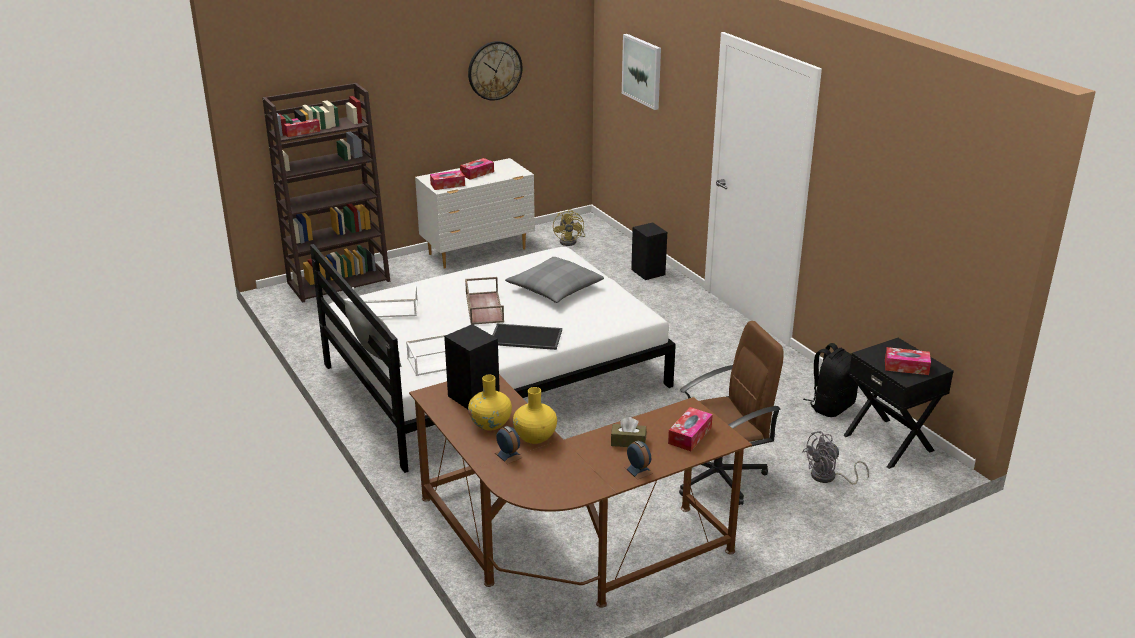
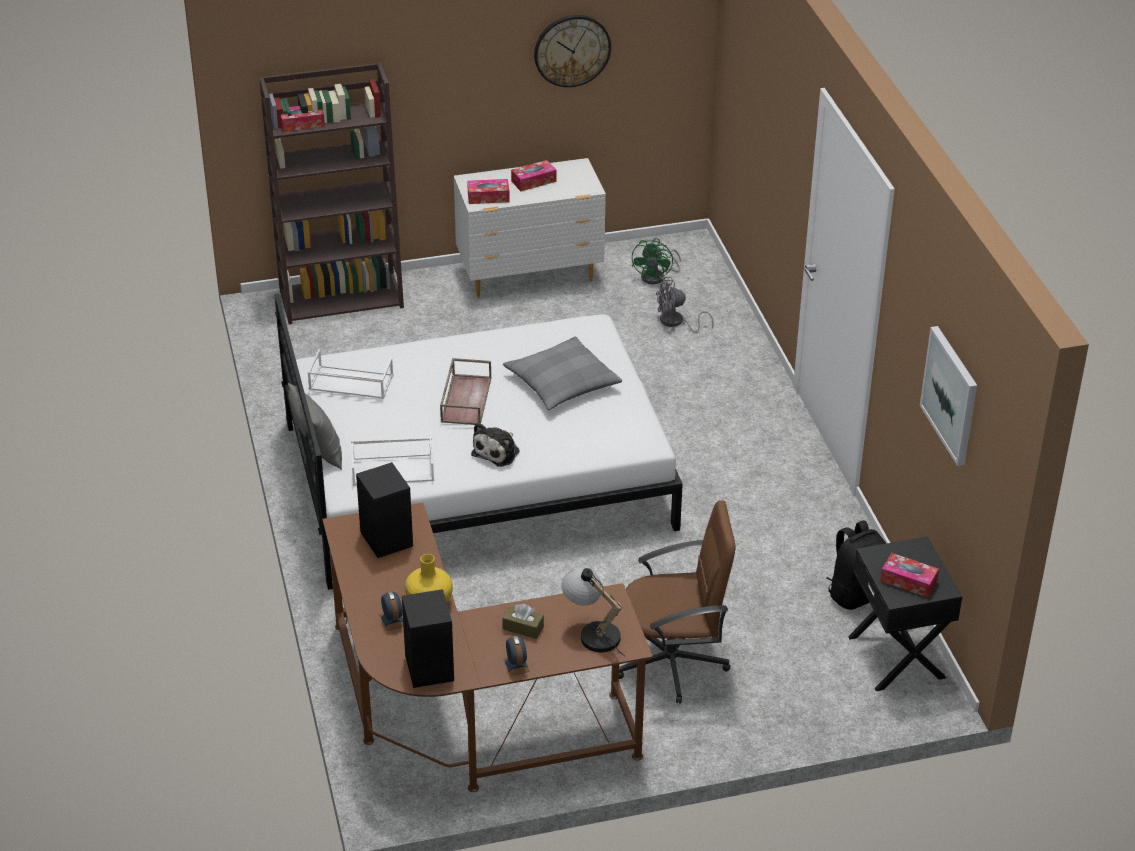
camera: 15 degrees right, 10 degrees up
(490, 424) = (390, 577): yellow vase -> none
(527, 336) = (498, 451): tray -> plush toy
(571, 241) = (657, 277): yellow fan -> green fan
(642, 71) = (757, 85): picture -> picture (951, 395)
(648, 272) = (734, 347): black speaker -> black speaker (429, 669)
(690, 435) = (592, 632): tissue box -> table lamp
(828, 477) = (798, 689): grey fan -> grey fan (676, 322)

